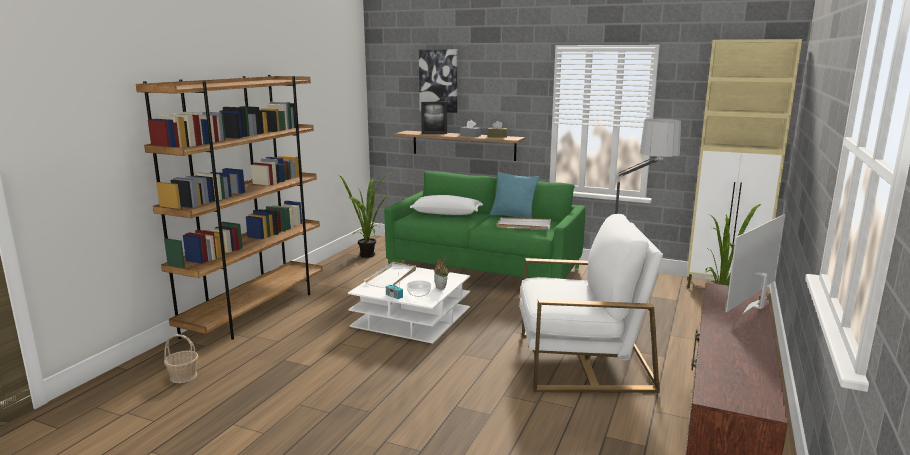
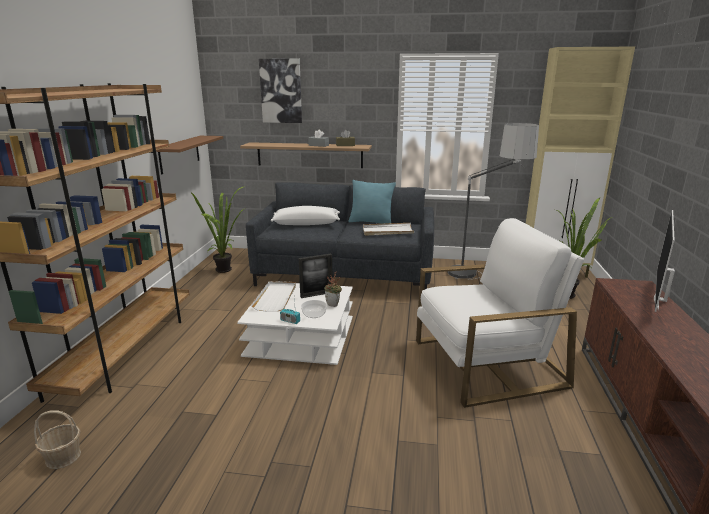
camera: 15 degrees left, 5 degrees up
(335, 139) = (179, 154): none -> brown shelf
(434, 134) = (281, 145): picture frame -> picture frame (316, 294)
(484, 270) = (345, 274): green sofa -> grey sofa

